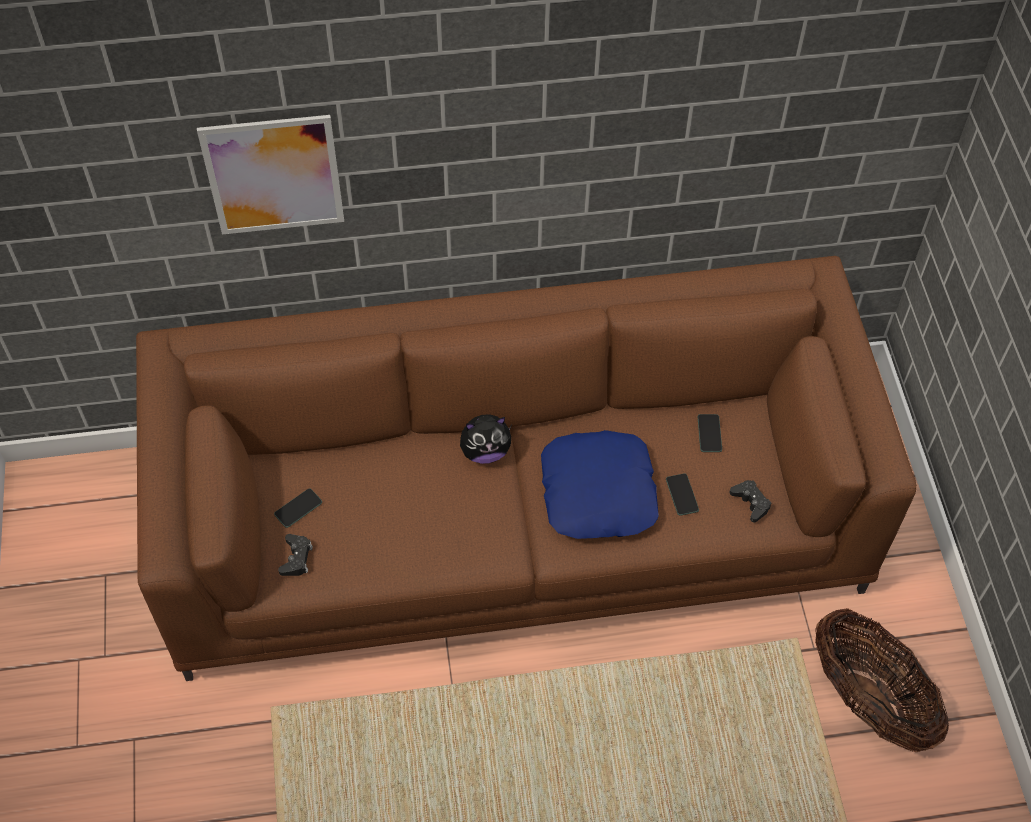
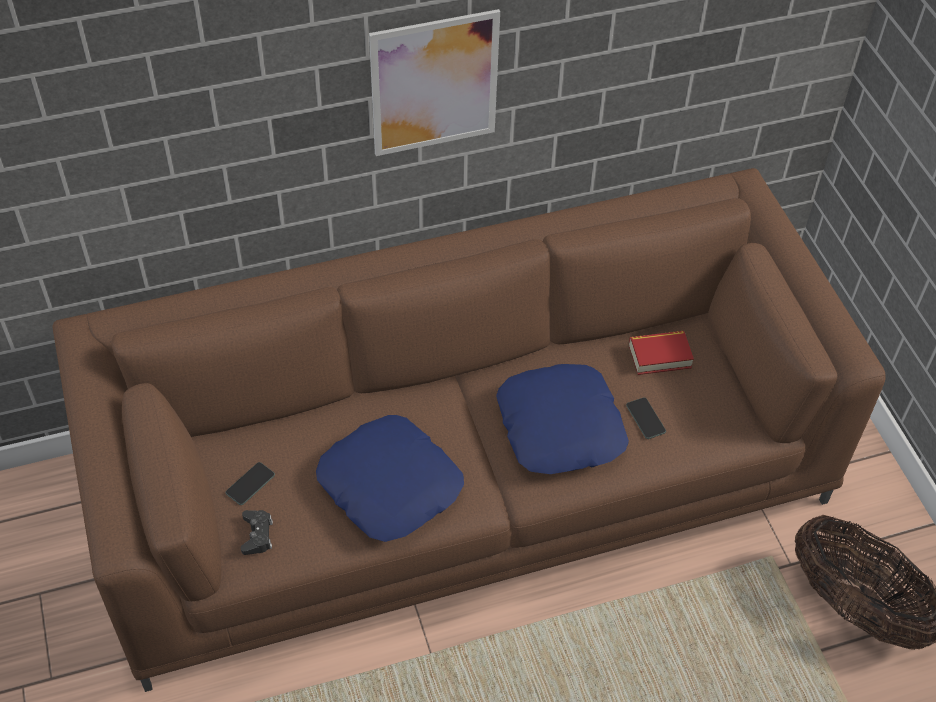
camera: 10 degrees left, 5 degrees down
(273, 175) = (193, 124): picture -> picture (434, 83)
(427, 527) = (390, 485): none -> blue pillow
(485, 451) = (436, 402): plush toy -> none
(709, 433) = (659, 356): phone -> book
(750, 502) = (716, 417): black game controller -> none

